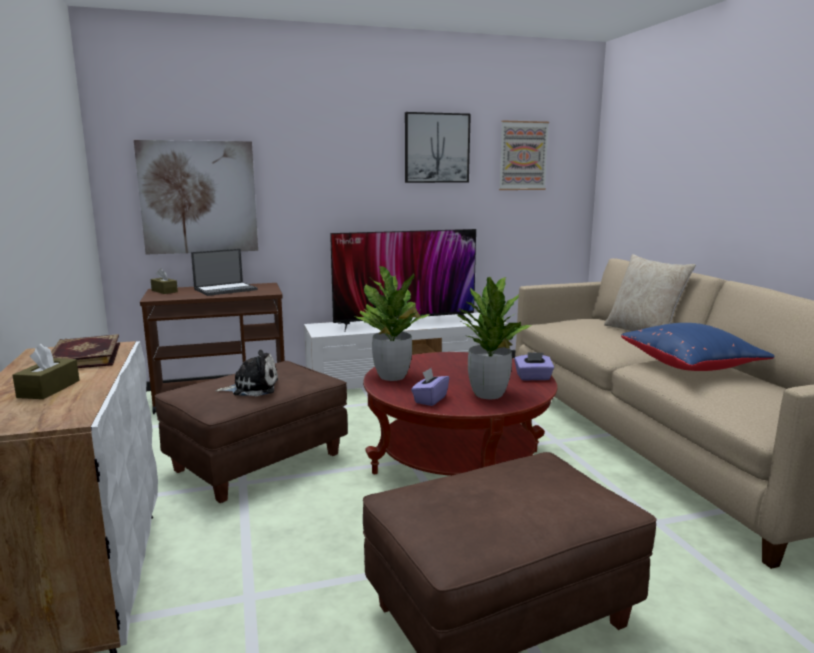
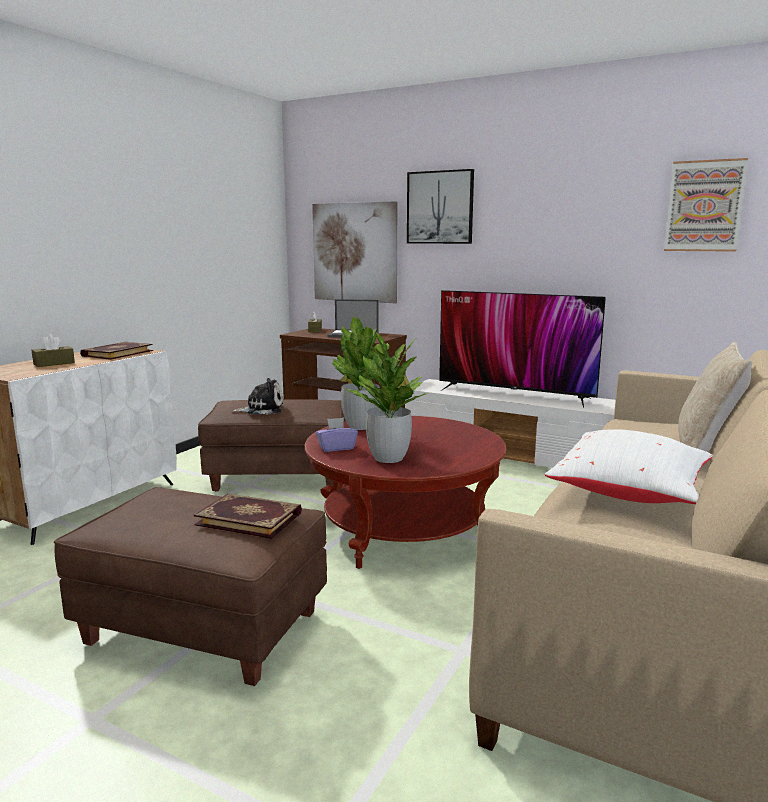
camera: 45 degrees right, 0 degrees up
(252, 388) = (262, 409): plush toy -> plush toy turned 45 degrees counterclockwise
(436, 148) = (582, 200): picture -> picture (440, 207)
(533, 378) = (467, 459): purple tissue box -> none
(546, 477) = (250, 518): none -> book
(691, 366) = (630, 493): blue pillow -> white pillow

